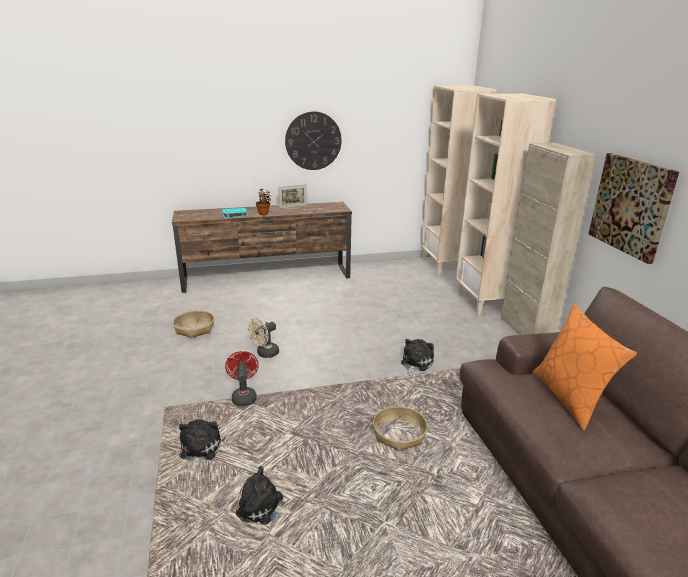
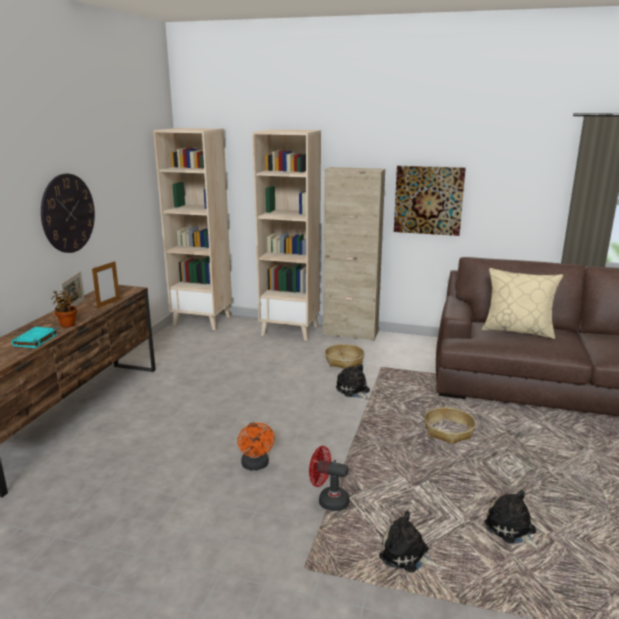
camera: 60 degrees left, 5 degrees down
(194, 329) = (133, 506): basket -> basket (344, 361)
(263, 507) = (512, 530): plush toy -> plush toy turned 105 degrees clockwise
(265, 354) = (256, 465): beige fan -> orange fan
(308, 211) = (108, 303): none -> picture frame
(570, 398) = (517, 330): orange pillow -> beige pillow

